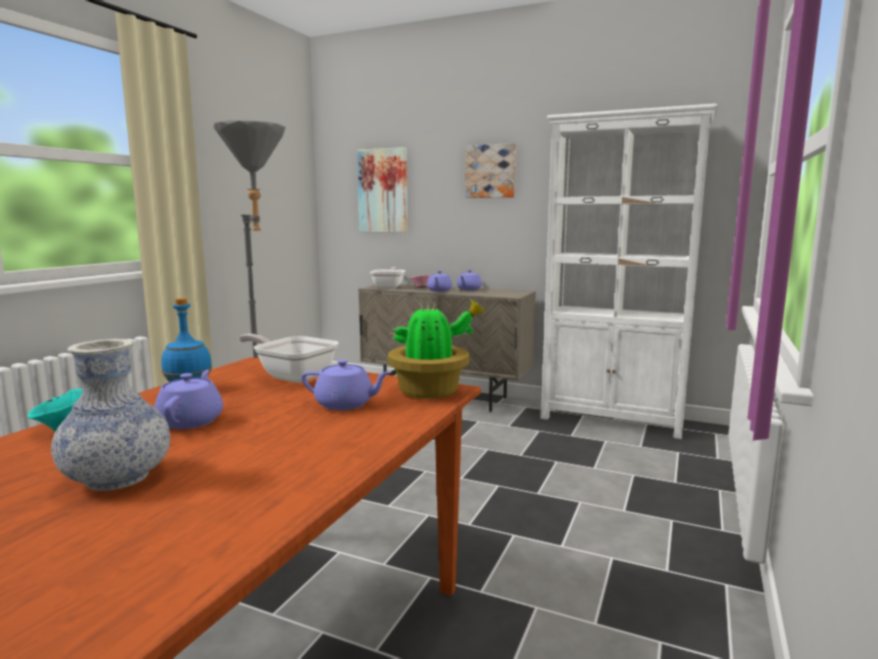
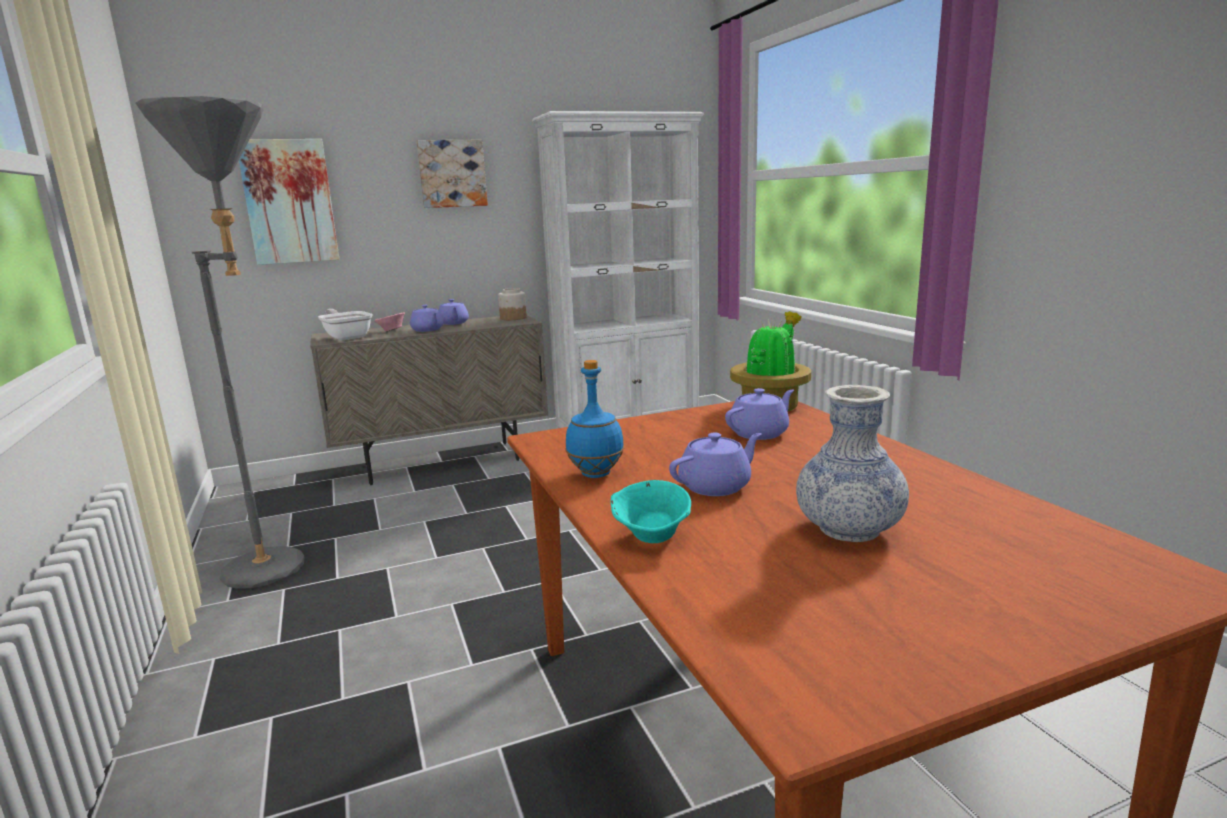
camera: 45 degrees left, 5 degrees up
(191, 421) = (716, 486): purple teapot -> purple teapot turned 105 degrees clockwise
(292, 376) = (629, 433): frying pan -> none
(514, 292) = (513, 318): none -> jar

